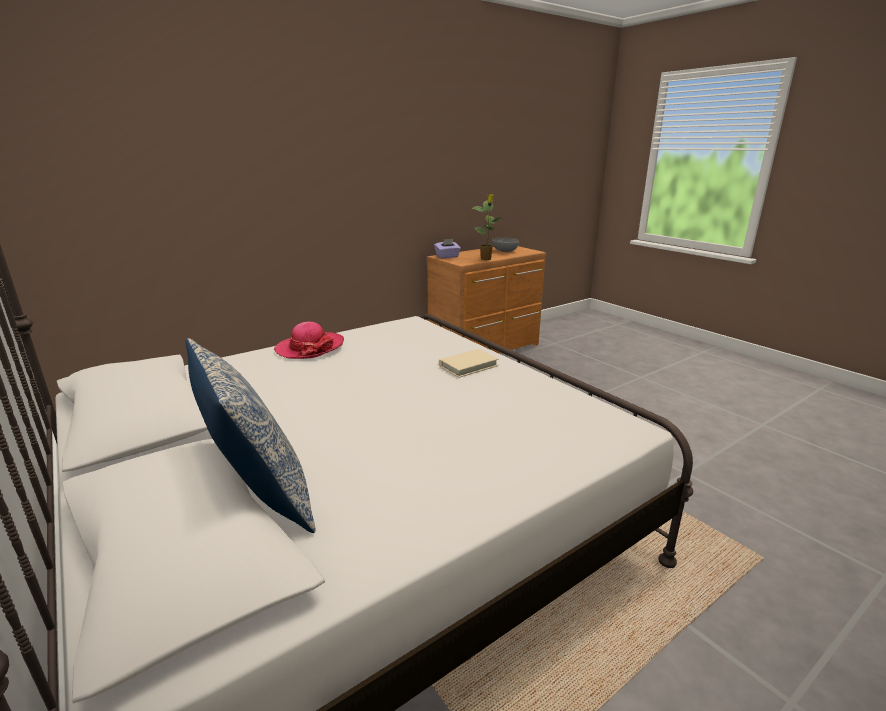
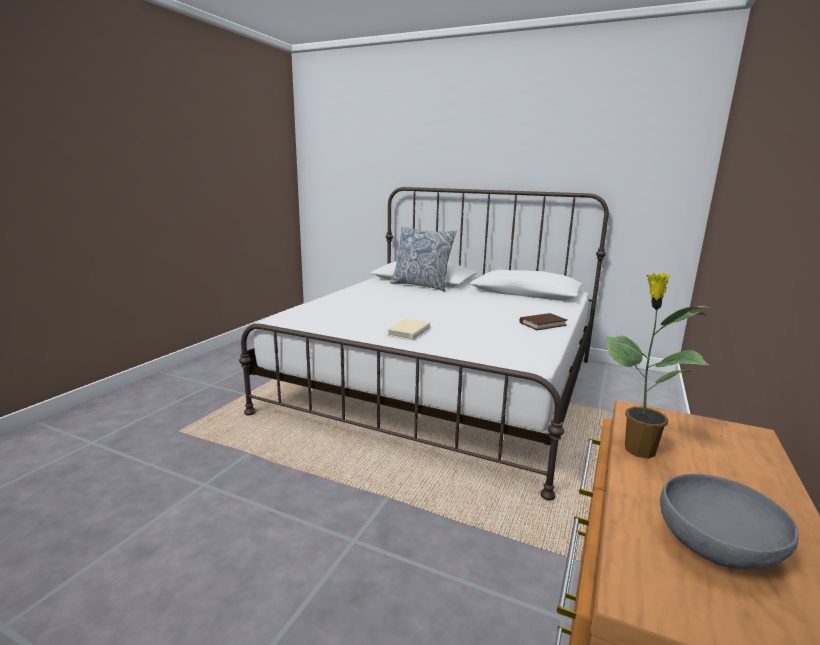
camera: 150 degrees right, 5 degrees down
(310, 348) = (542, 324): hat -> brown book
(447, 257) = (731, 437): purple tissue box -> none

